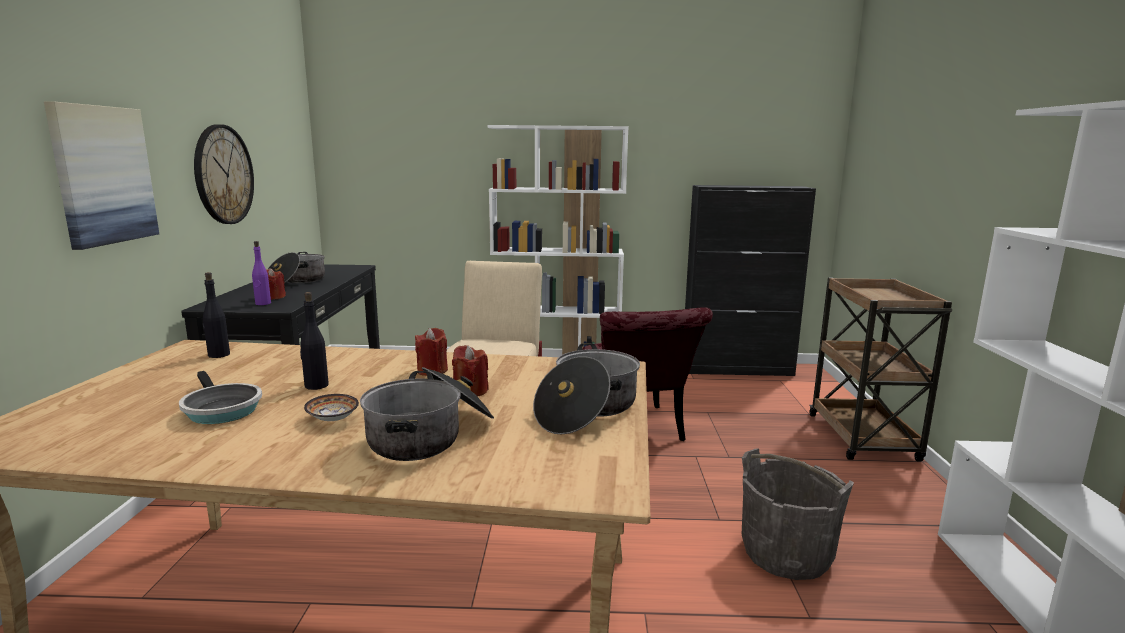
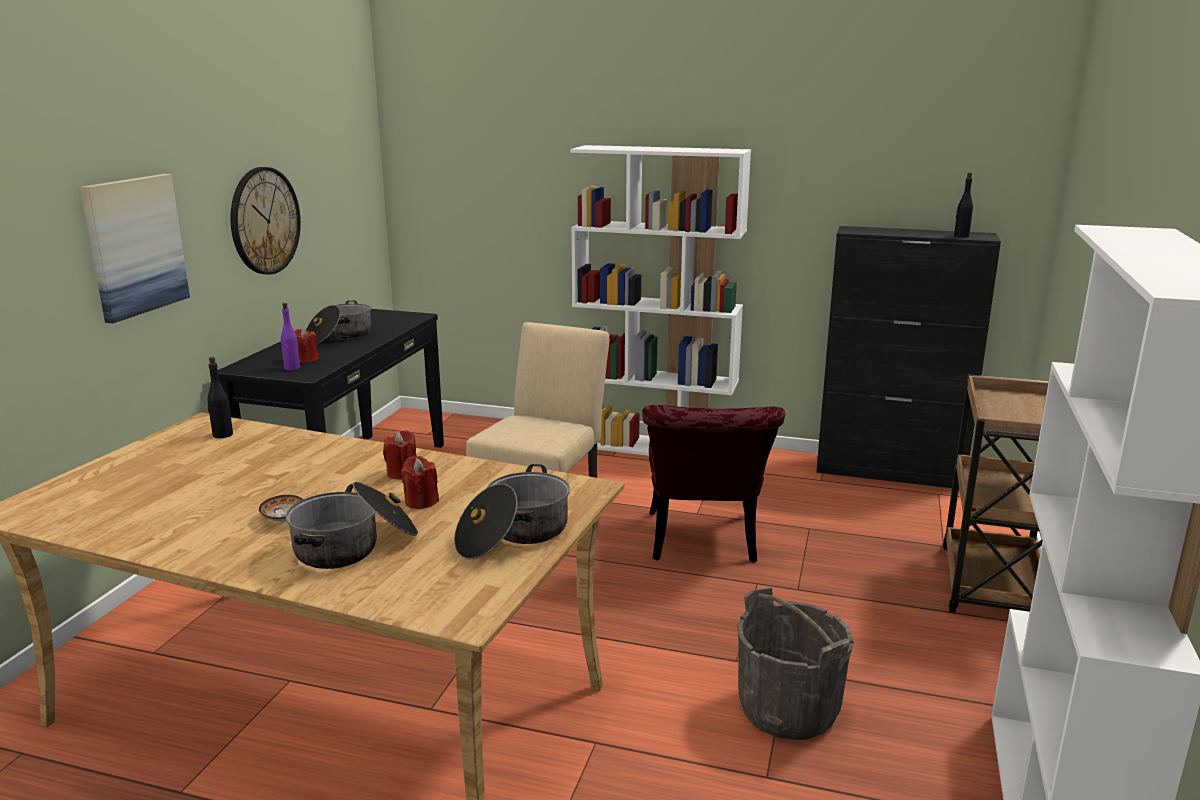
camera: 15 degrees right, 5 degrees up
(220, 409) = (199, 498): frying pan -> none
(316, 386) = (289, 480): black bottle -> black bottle (961, 236)

